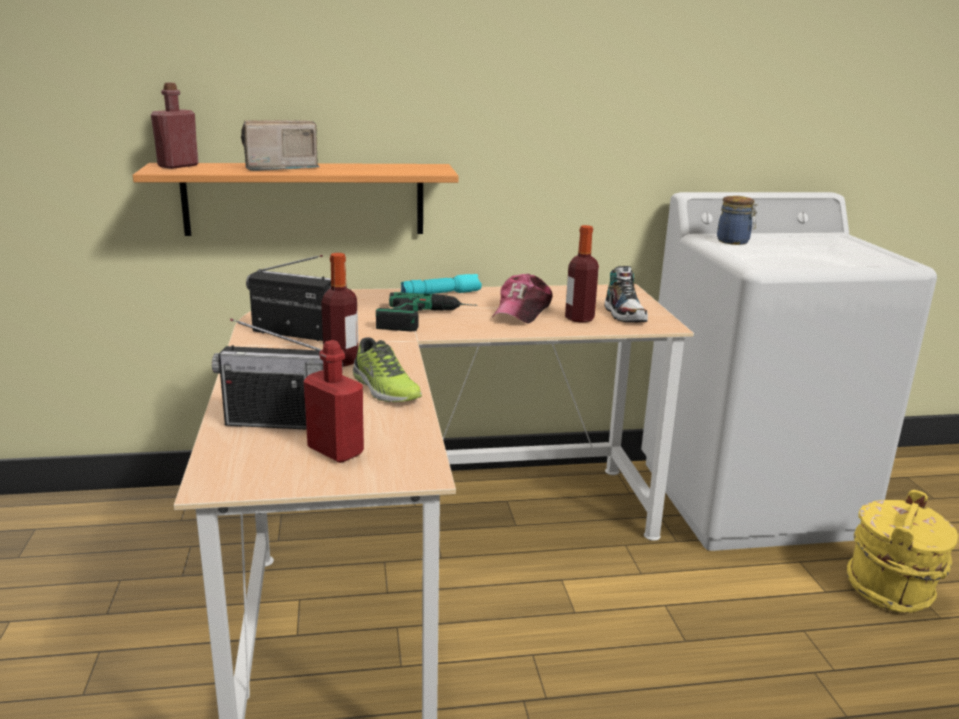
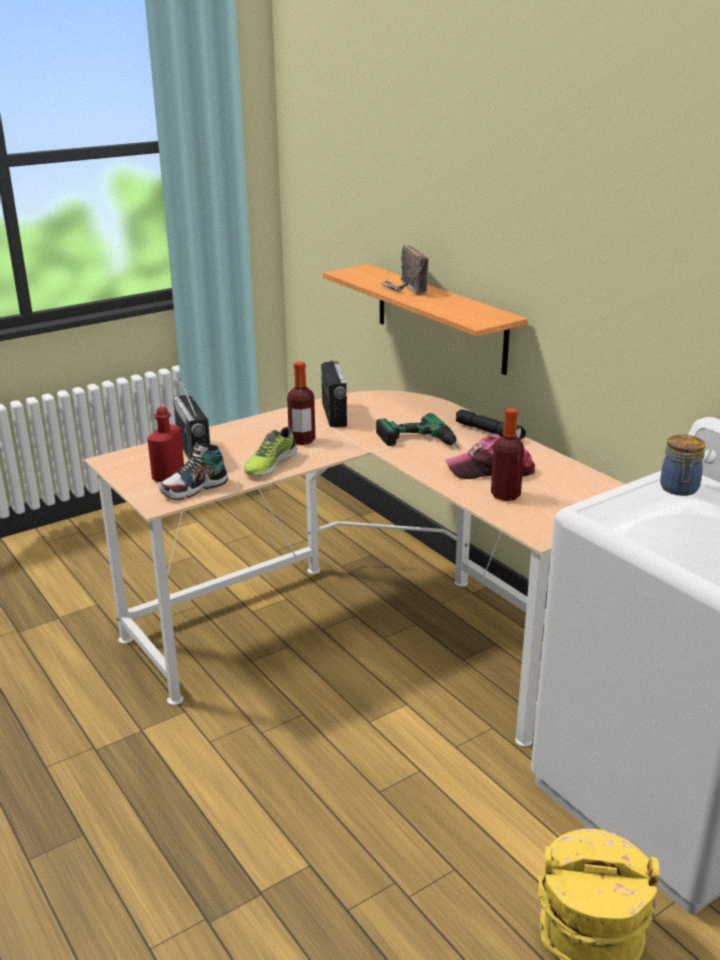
camera: 65 degrees right, 5 degrees up
(178, 166) = (366, 271): red bottle -> none
(278, 168) = (405, 289): radio -> radio turned 150 degrees counterclockwise
(441, 294) = (490, 432): turquoise flashlight -> black flashlight
(624, 315) = (546, 512): shoe -> shoe (194, 489)

